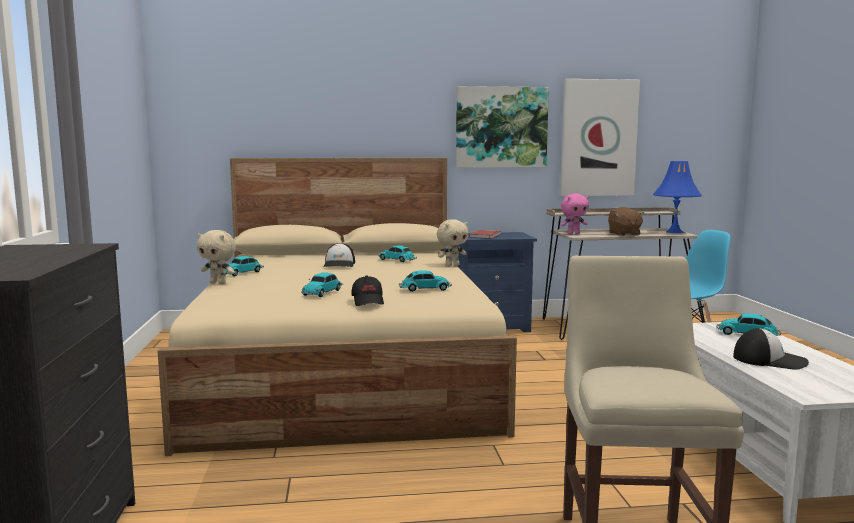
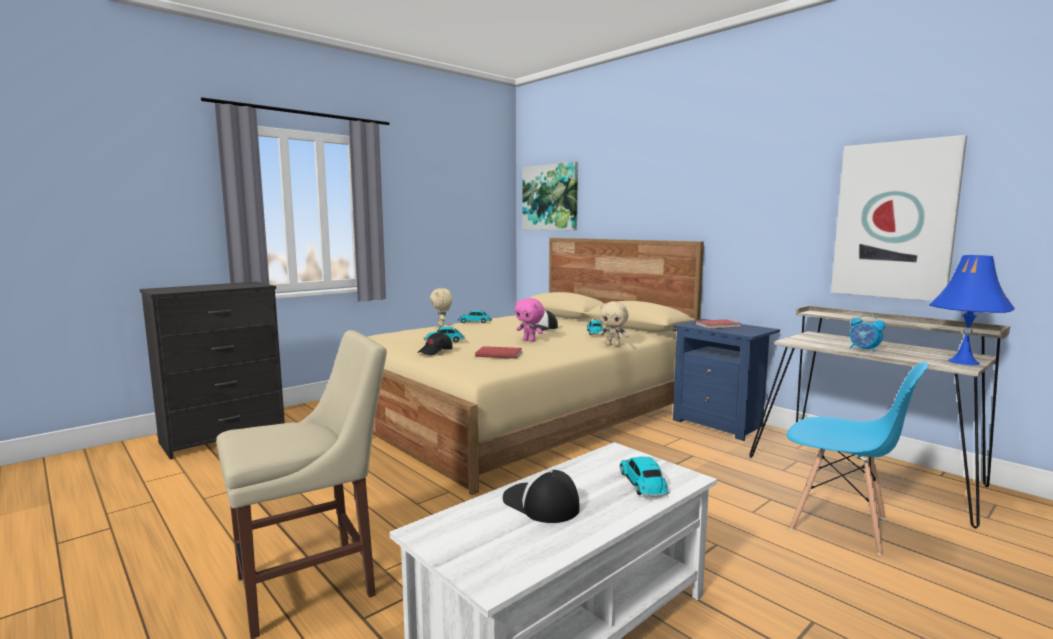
camera: 55 degrees right, 0 degrees up
(424, 289) = (499, 354): toy car -> red book
(501, 127) = (765, 209): picture -> picture (550, 197)
(573, 233) = (801, 338): pink plush toy -> pink plush toy (529, 341)
(624, 234) = (864, 350): brown plush toy -> alarm clock
(770, 360) = (540, 504): cap -> cap turned 150 degrees clockwise

